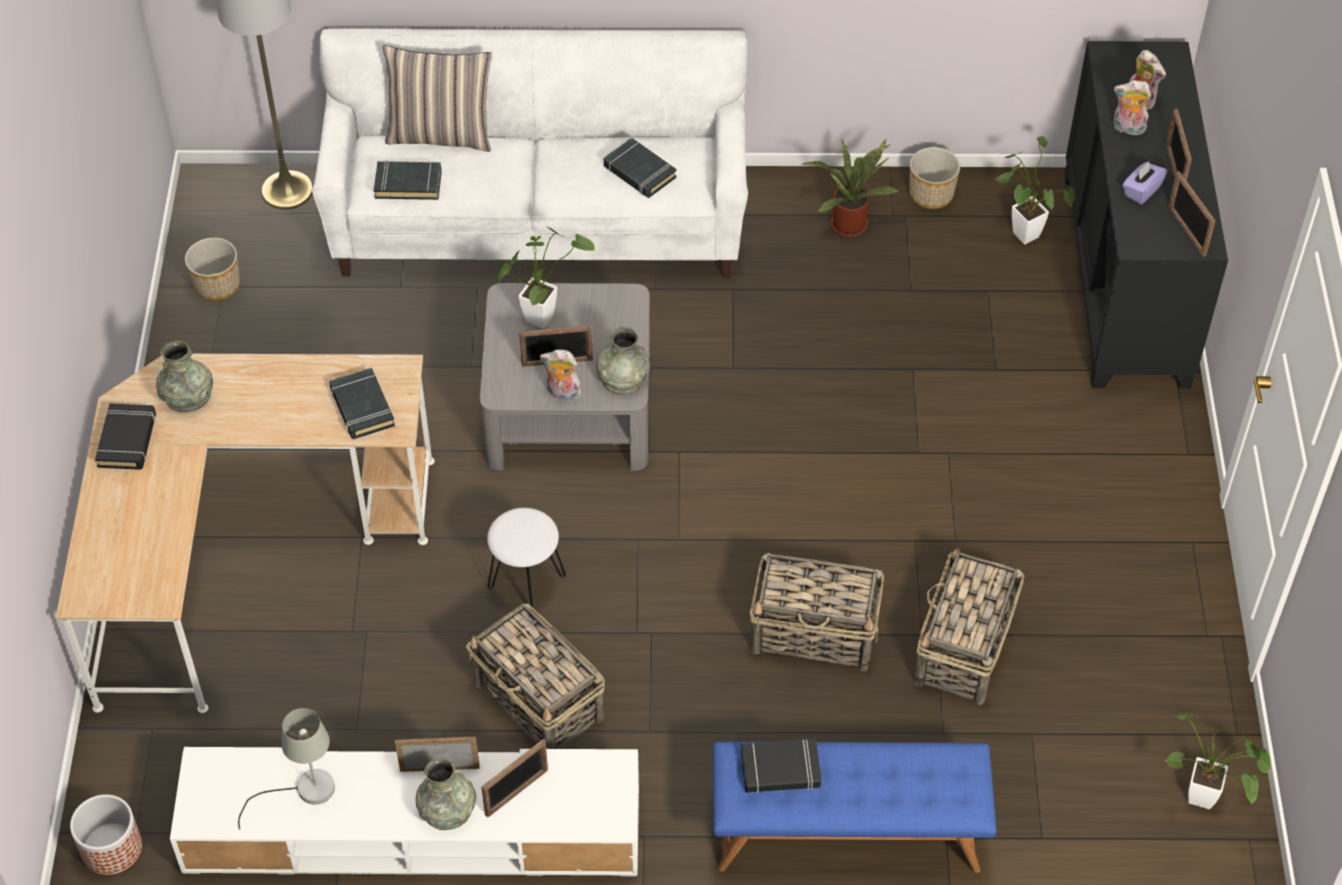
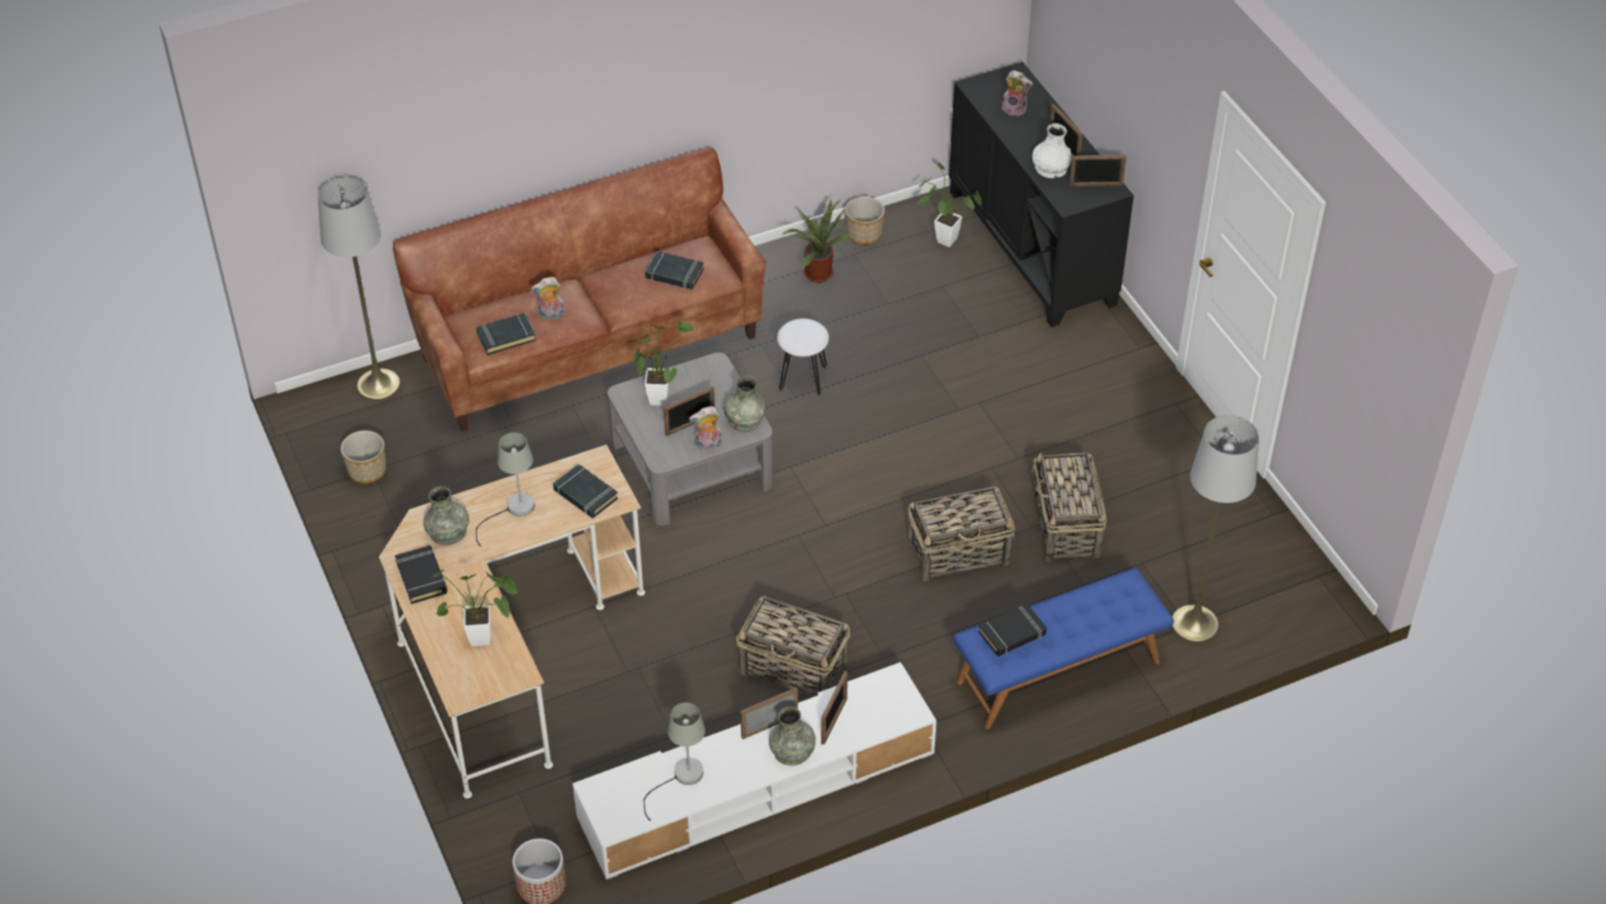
camera: 25 degrees left, 5 degrees down
(273, 397) = (513, 510): none -> grey table lamp
(441, 134) = (507, 295): pillow -> none
(527, 583) = (736, 593): white stool -> white stool (803, 379)
(538, 224) = (589, 346): white sofa -> brown sofa
(1052, 839) = (1194, 624): none -> grey floor lamp
(1127, 128) = (1016, 131): plush toy -> plush toy (550, 315)
(1141, 191) = (1050, 168): purple tissue box -> white vase
(1186, 231) = (1095, 185): picture frame -> picture frame turned 45 degrees counterclockwise
(1208, 800) = (1279, 562): potted plant -> potted plant (486, 639)

